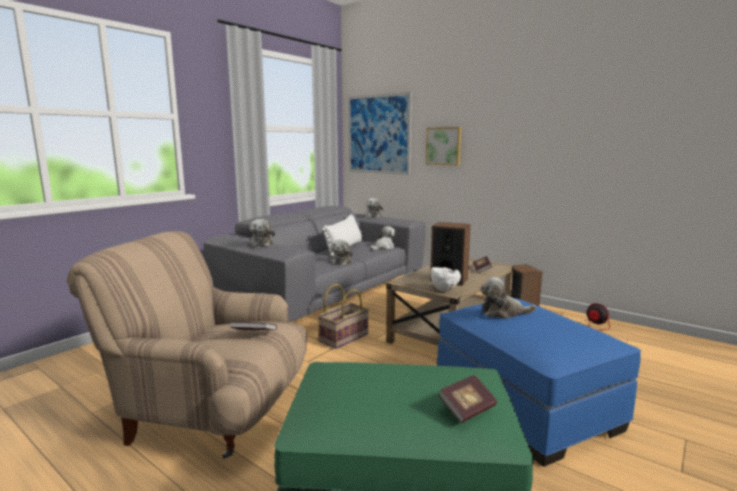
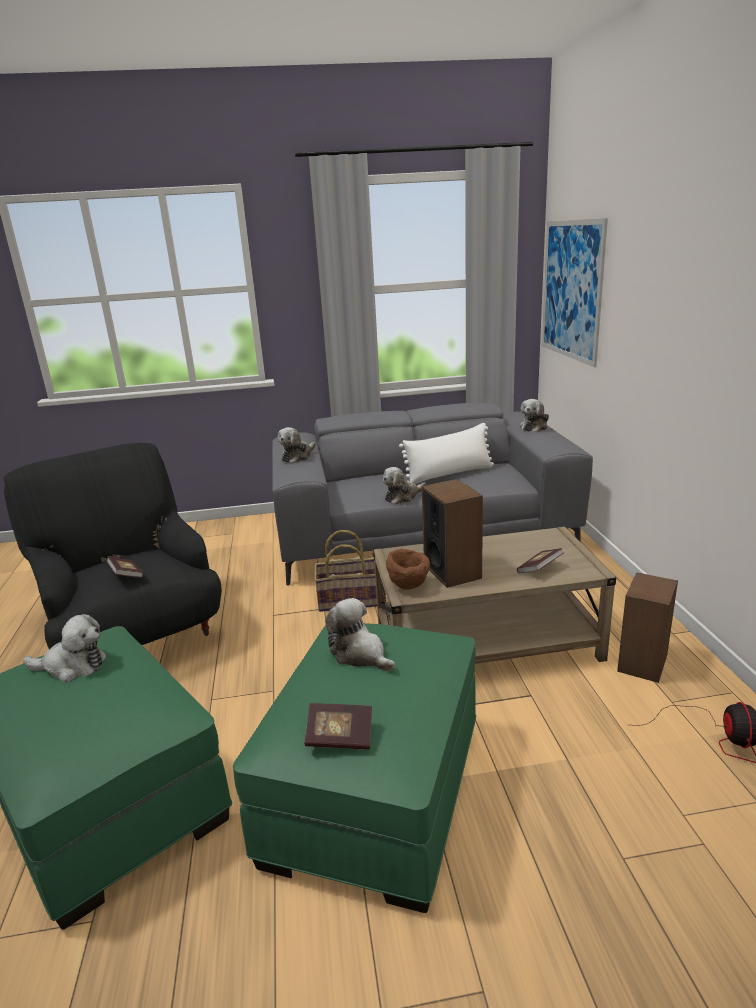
camera: 45 degrees right, 10 degrees up
(212, 414) = (135, 635): beige armchair -> black armchair
(383, 247) = (502, 485): plush toy -> plush toy (72, 666)
(444, 146) = (634, 325): picture -> none
(444, 289) = (409, 586): white bowl -> brown bowl
(467, 409) = (65, 744): book -> book (340, 737)
(525, 405) = (374, 793): blue ottoman -> green ottoman

